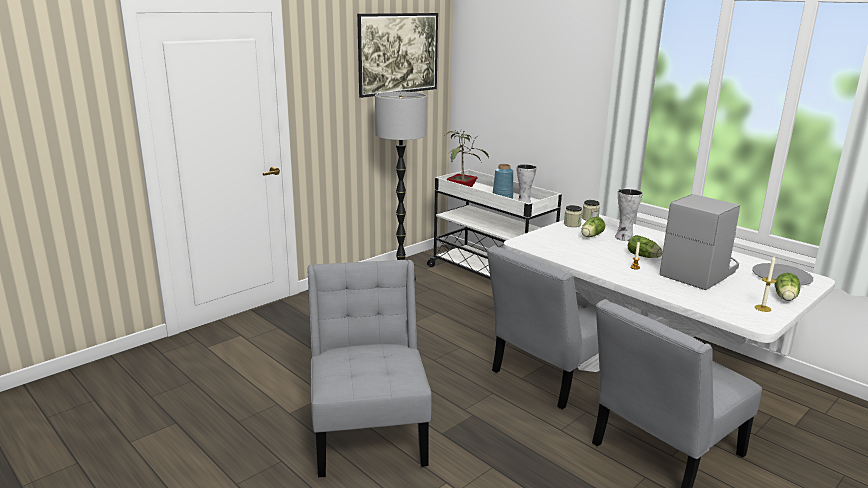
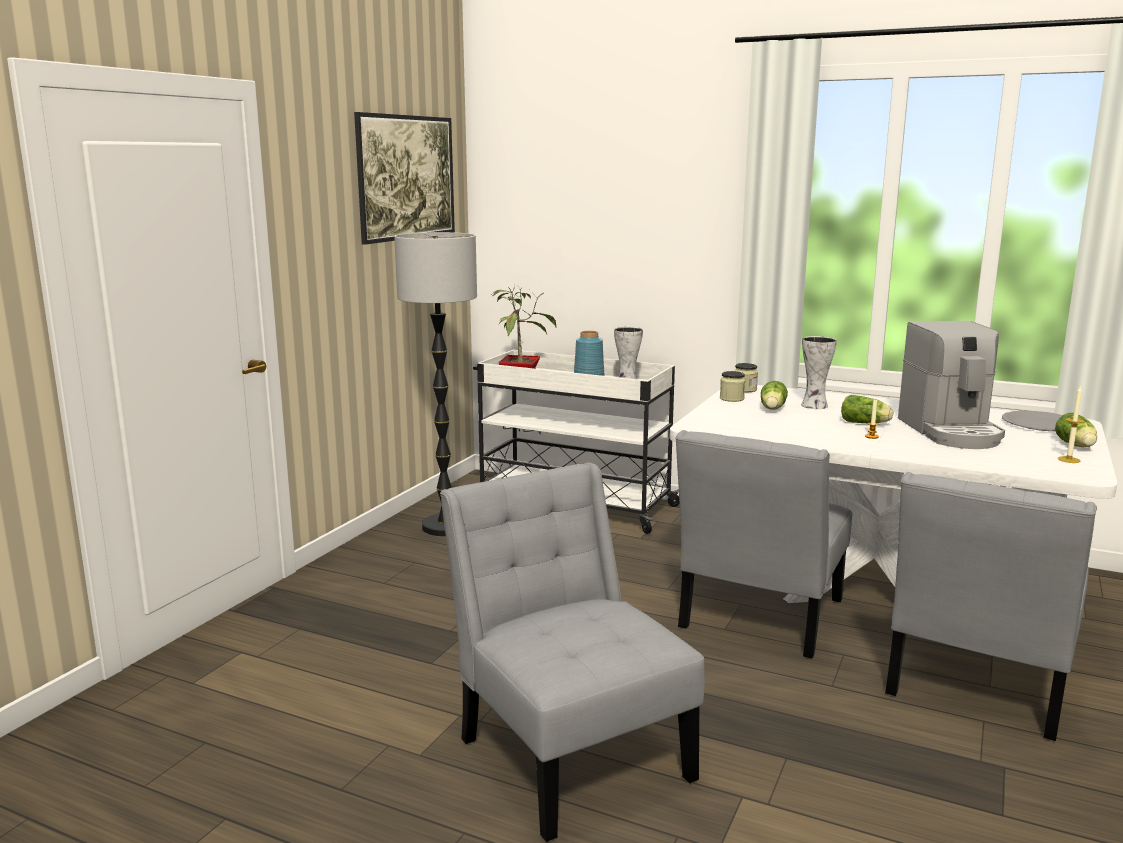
camera: 20 degrees left, 5 degrees down
(700, 272) = (951, 432): coffee machine -> coffee machine turned 150 degrees clockwise

